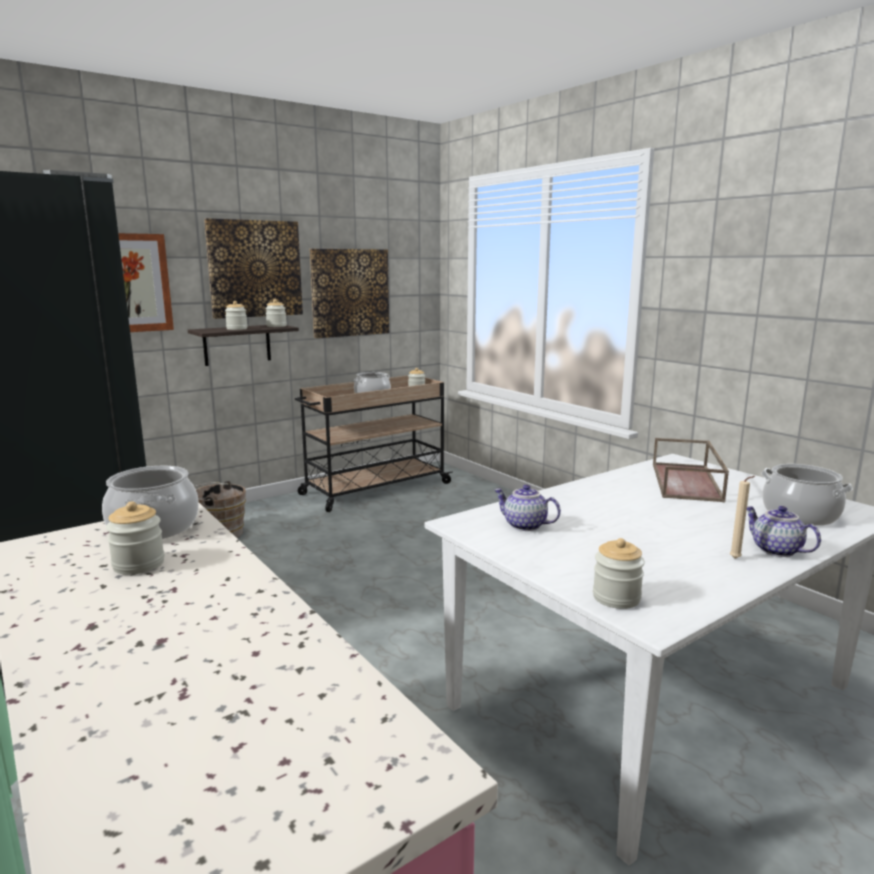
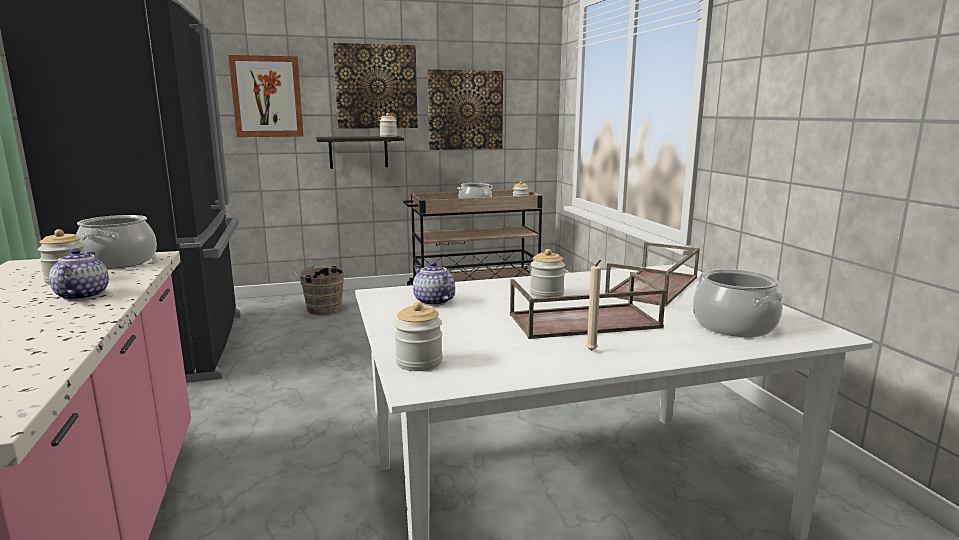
camera: 20 degrees right, 0 degrees up
(237, 329) = (352, 137): jar -> jar (546, 294)
(685, 529) = (583, 322): none -> brown tray
(775, 550) = (648, 350): teapot -> teapot (81, 296)

